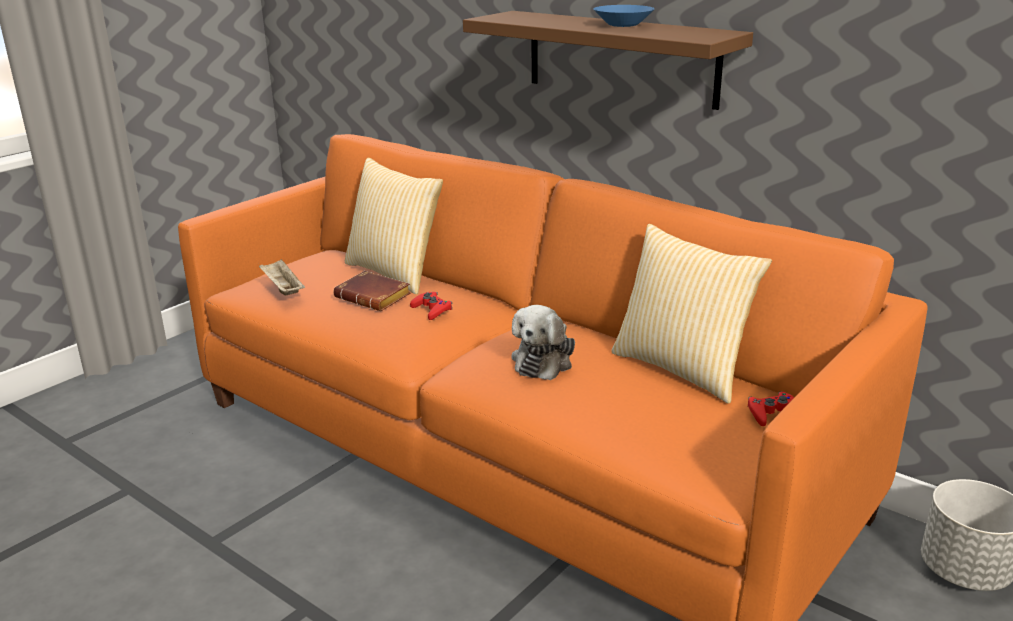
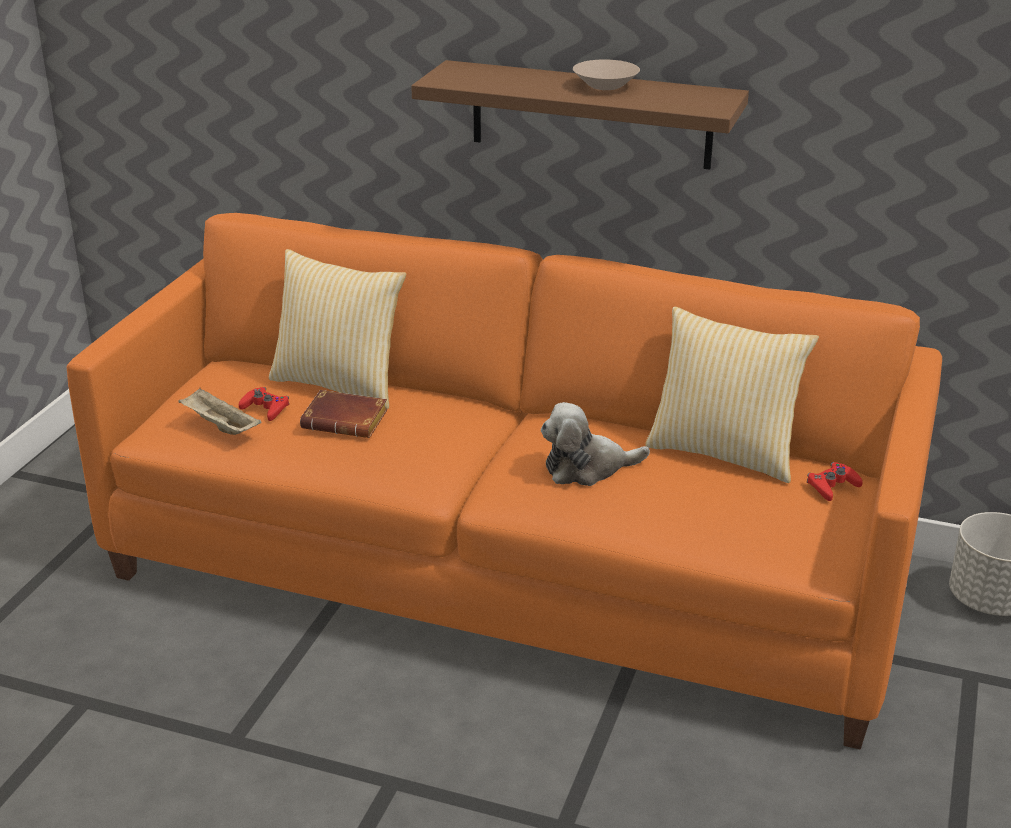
camera: 20 degrees left, 5 degrees up
(432, 310) = (424, 426): red game controller -> red game controller (265, 408)
(544, 361) = (587, 468): plush toy -> plush toy turned 75 degrees clockwise
(622, 25) = (604, 86): blue bowl -> beige bowl

